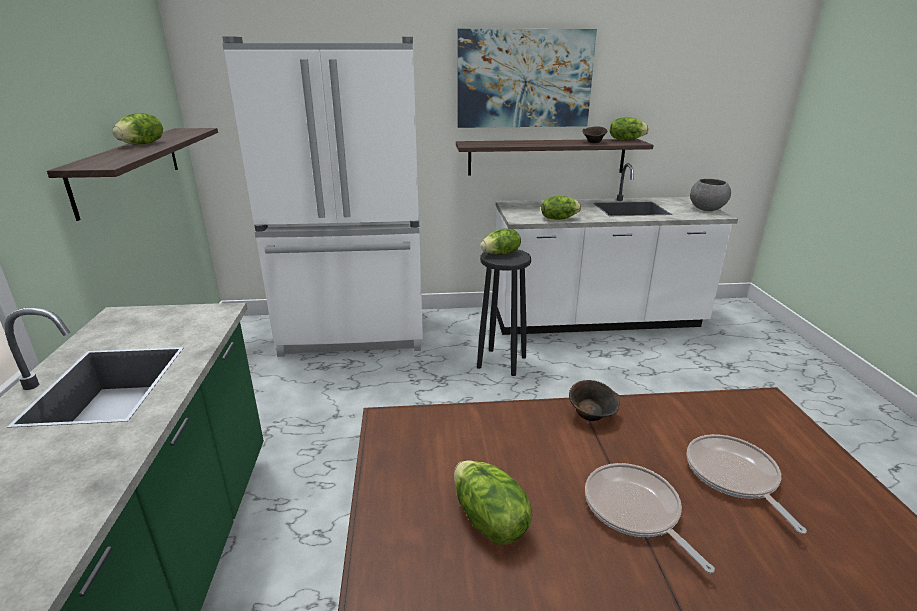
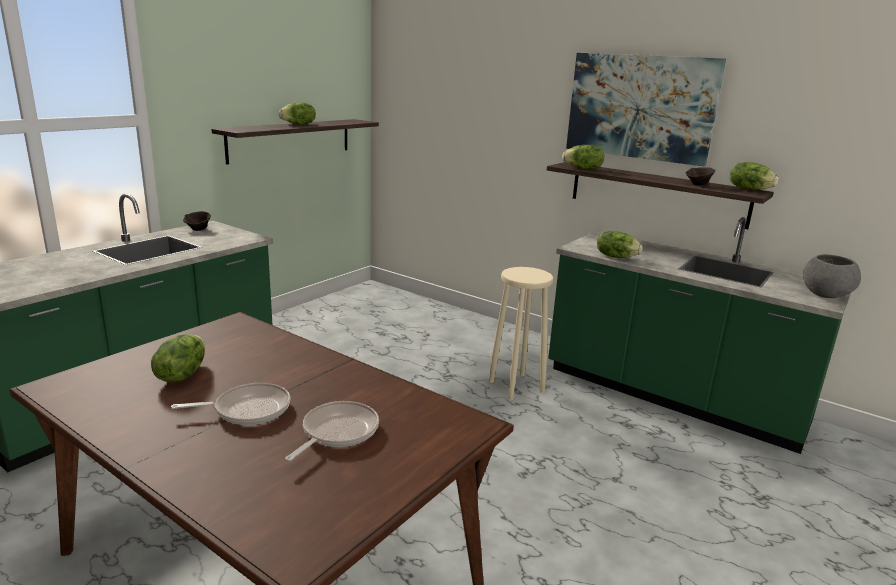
camera: 40 degrees right, 5 degrees down
(354, 333) = (435, 321): white fridge -> none
(501, 254) = (526, 272): lettuce -> lettuce (583, 169)
(501, 362) = (516, 386): black stool -> beige stool
(592, 416) = (336, 369): brown bowl -> brown bowl (198, 229)
(596, 320) = (672, 396): white counter -> green counter
(635, 511) = (248, 410): frying pan -> frying pan turned 60 degrees clockwise

